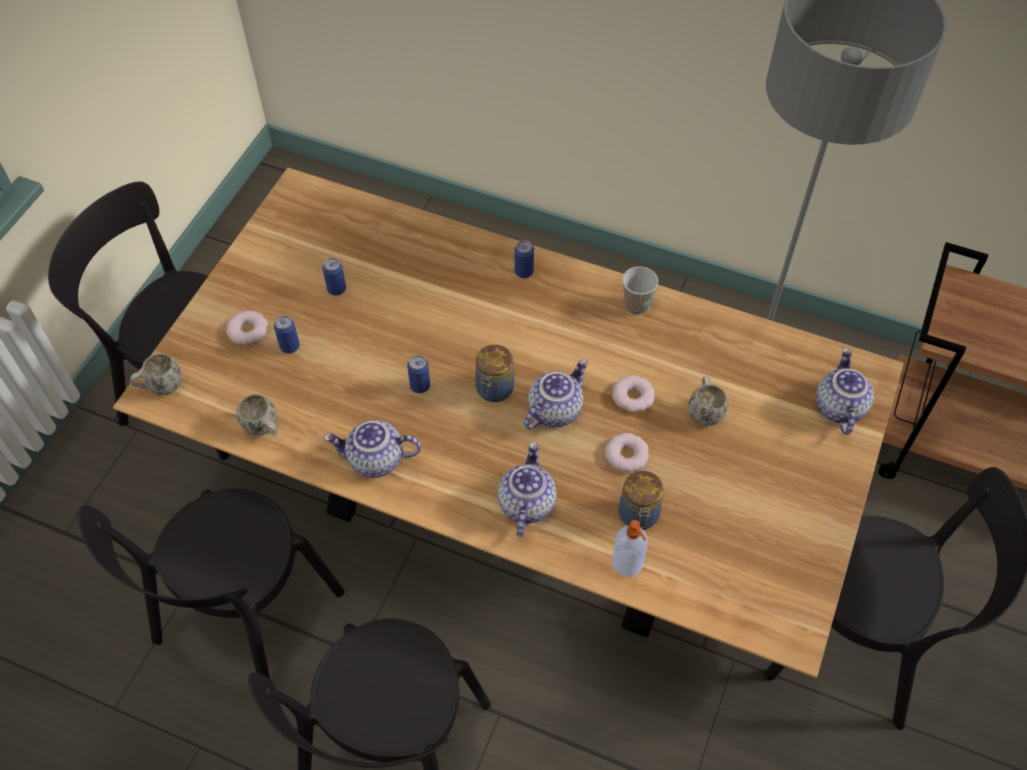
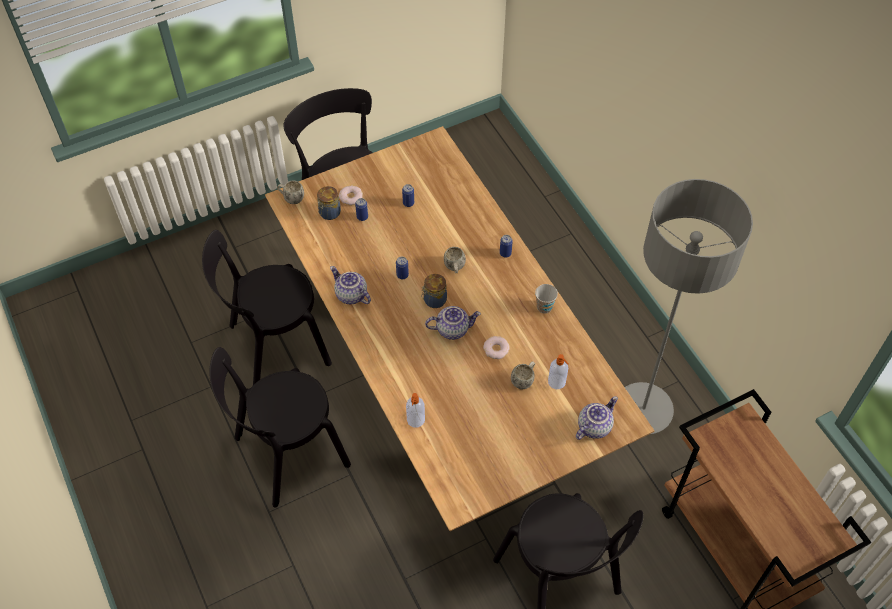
camera: 40 degrees right, 0 degrees up
(264, 429) = (317, 247): white mug -> white mug (455, 268)
(525, 503) = (397, 361): teapot -> none
(626, 455) = (465, 373): donut -> none
(638, 516) = (442, 404): jar -> jar (329, 213)
(744, 385) = (557, 382): none -> soap dispenser

